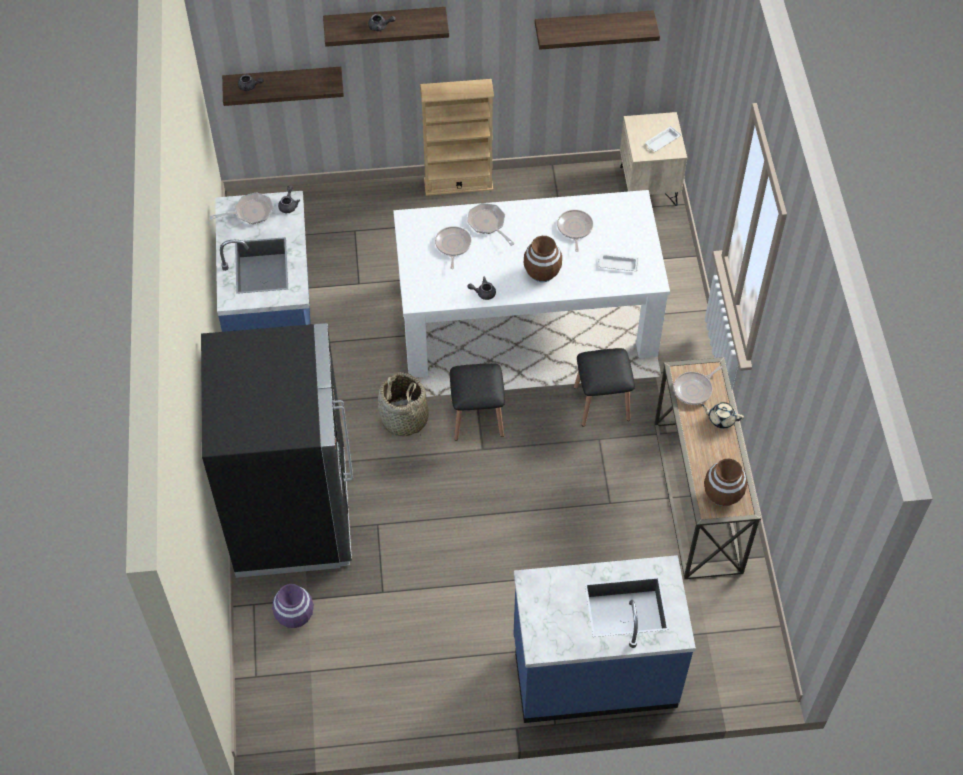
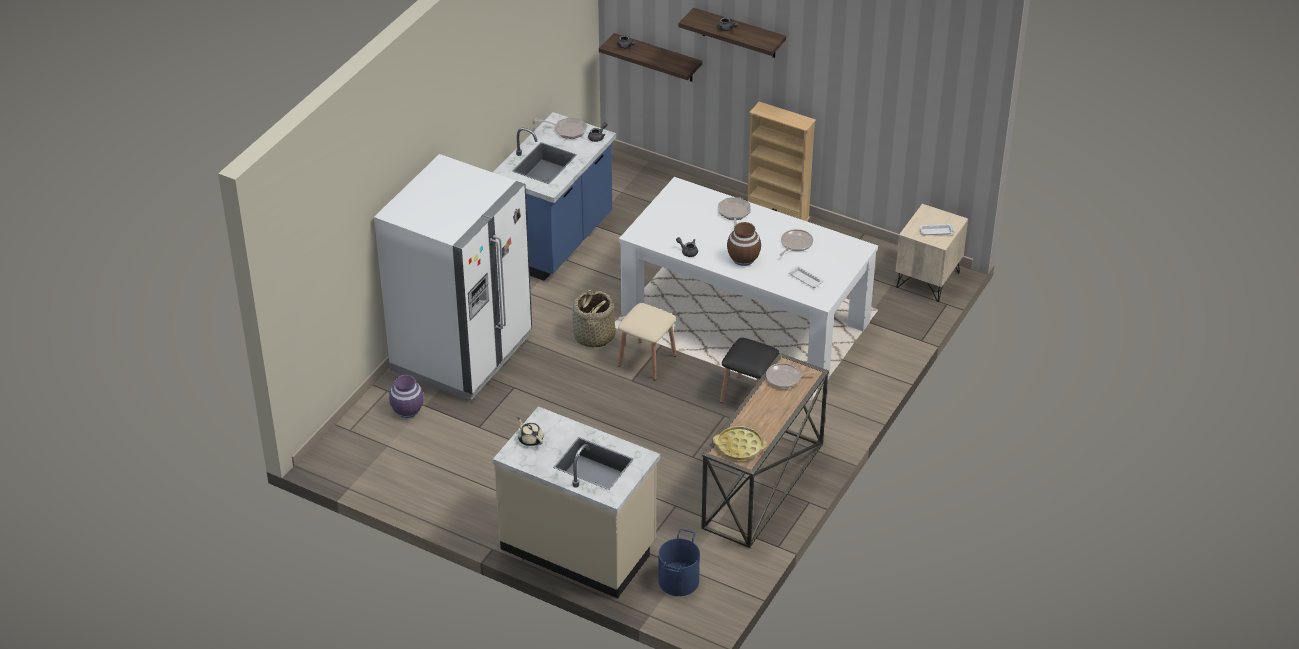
camera: 35 degrees right, 15 degrees down
(292, 514) = (462, 353): black fridge -> white fridge
(453, 246) = (695, 215): frying pan -> none
(477, 417) = (647, 360): black stool -> beige stool
(593, 27) = (902, 102): shelf -> none
(594, 672) = (579, 547): blue counter -> beige counter
(713, 651) = (678, 580): none -> blue bucket
(721, 419) = (786, 404): beige teapot -> beige teapot (530, 439)
(722, 494) = (739, 447): brown vase -> yellow tray

